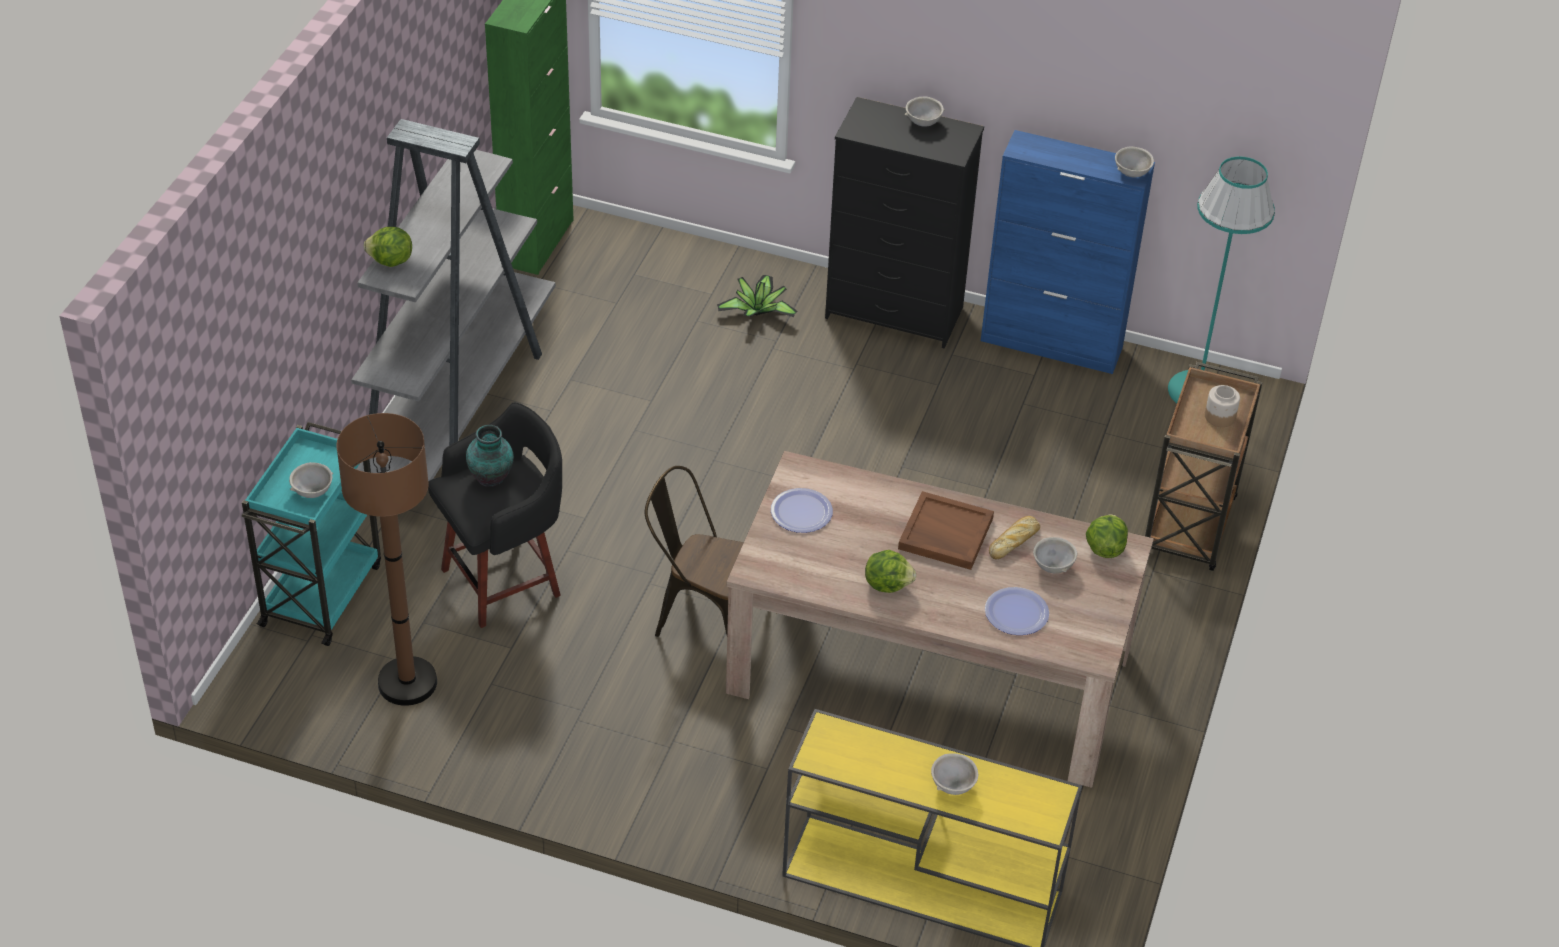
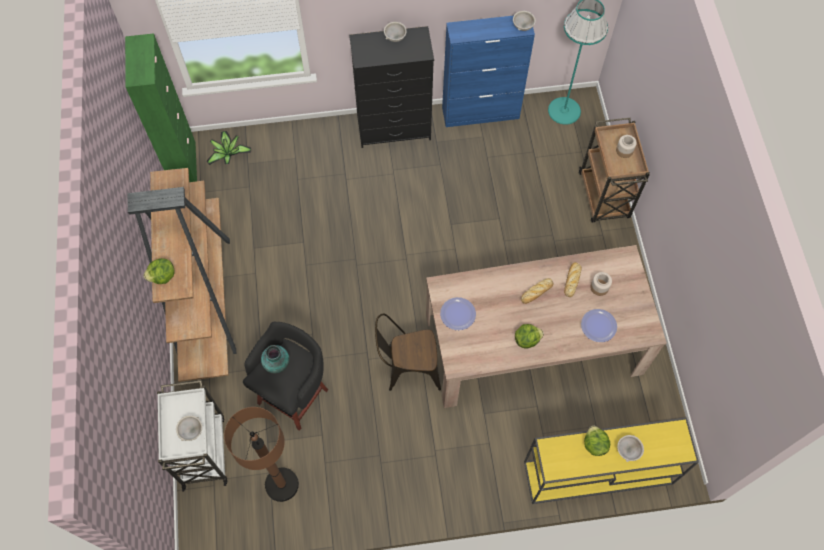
camera: 25 degrees left, 20 degrees up
(322, 592) = (203, 450): turquoise cart -> white cart
(456, 408) = (204, 296): grey bookcase -> brown bookcase
(758, 311) = (325, 159): potted plant -> potted plant (228, 153)
(944, 534) = (536, 292): brown tray -> bread
(1052, 567) = (599, 287): grey bowl -> jar
(1104, 548) = (617, 263): lettuce -> lettuce (594, 444)

